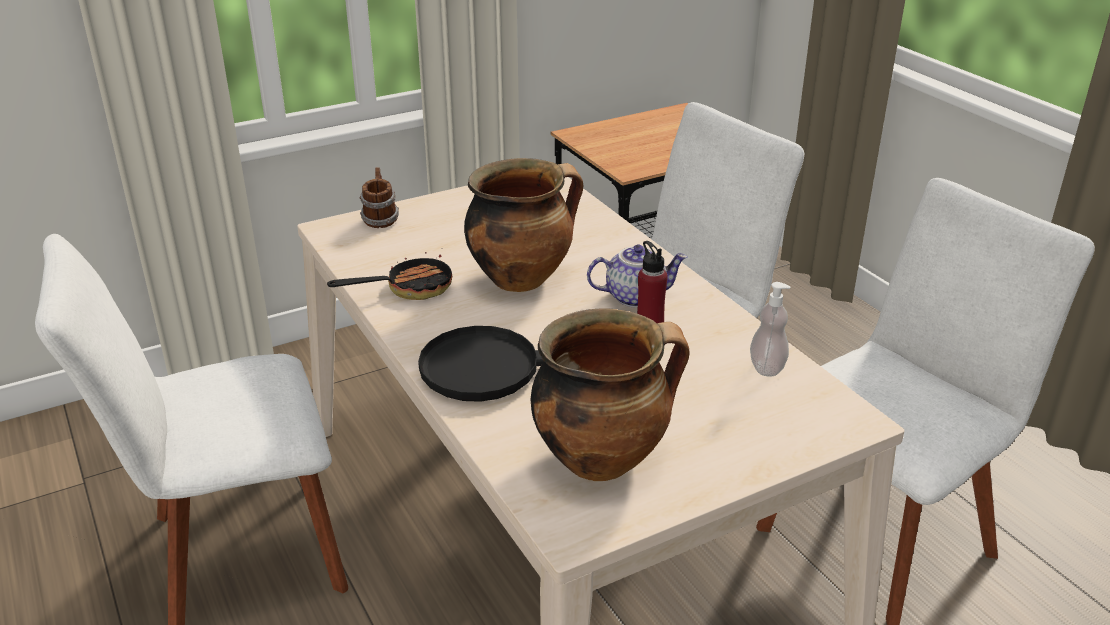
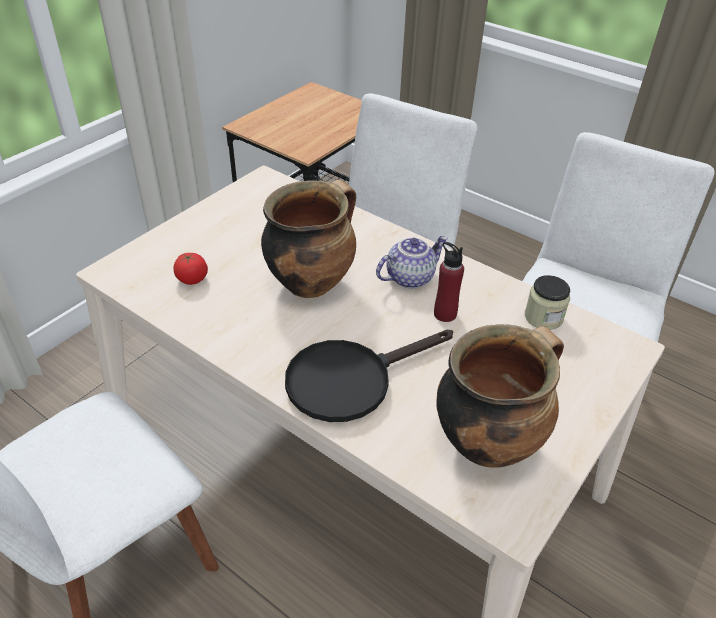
camera: 25 degrees left, 10 degrees up
(380, 220) = (151, 251): mug -> none
(403, 250) = (192, 279): none -> tomato
(409, 288) = (223, 317): frying pan -> none
(767, 367) = (543, 317): soap dispenser -> jar

